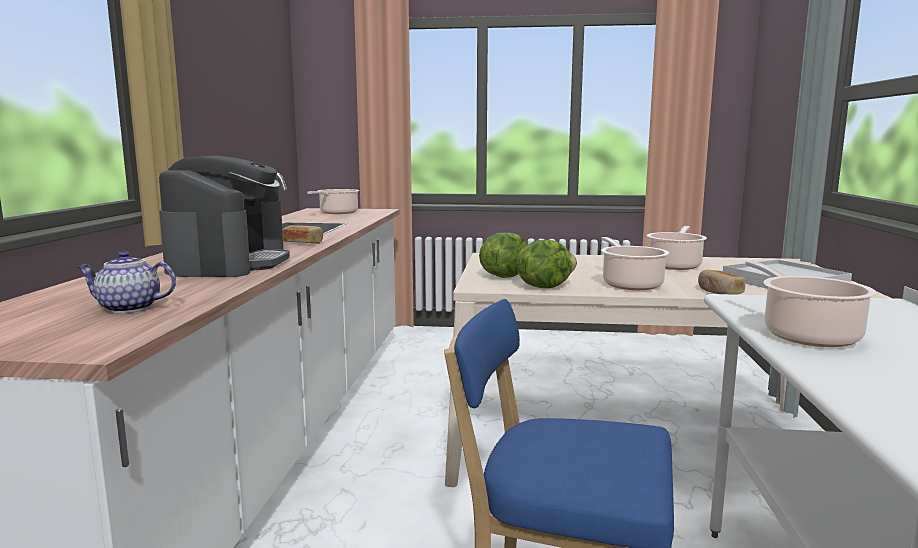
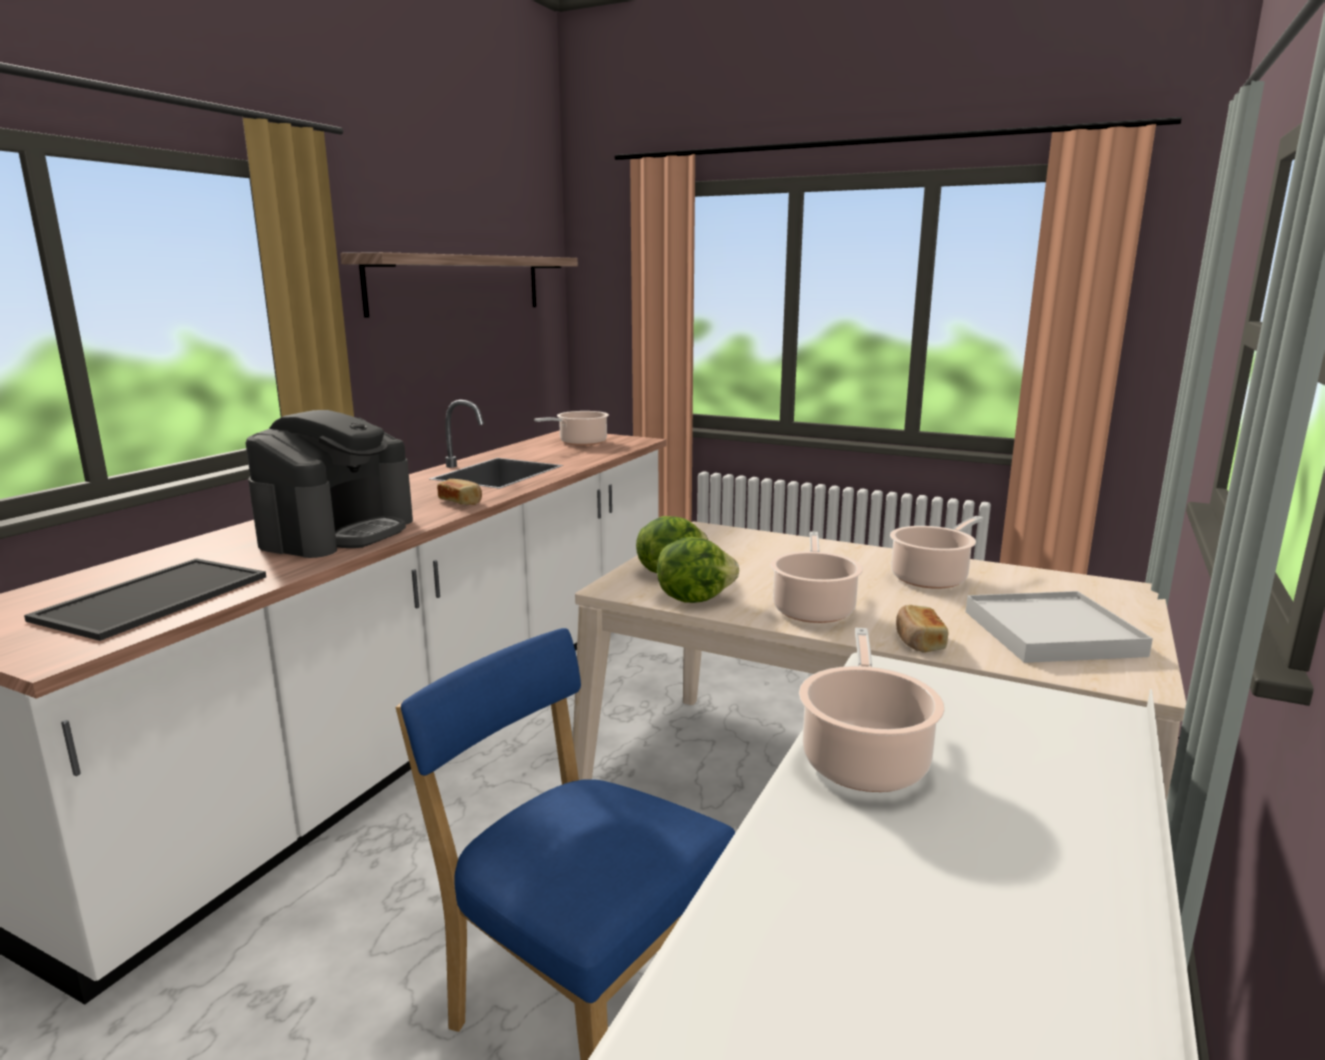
camera: 20 degrees right, 5 degrees up
(128, 308) = (154, 599): teapot -> tray
(236, 82) = (458, 284): none -> shelf

